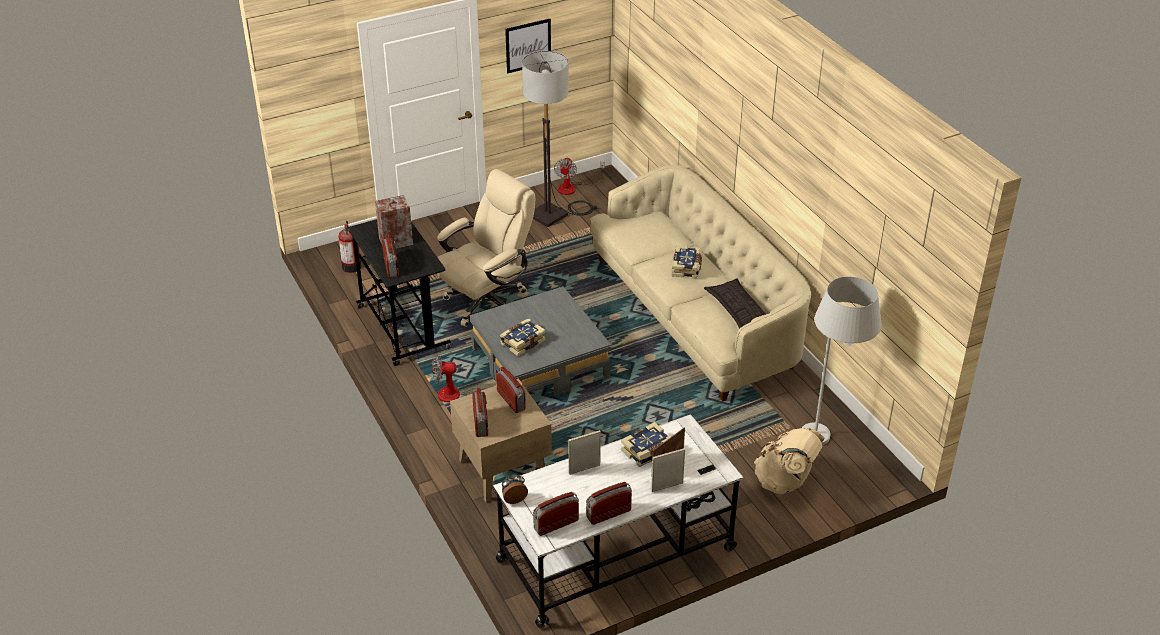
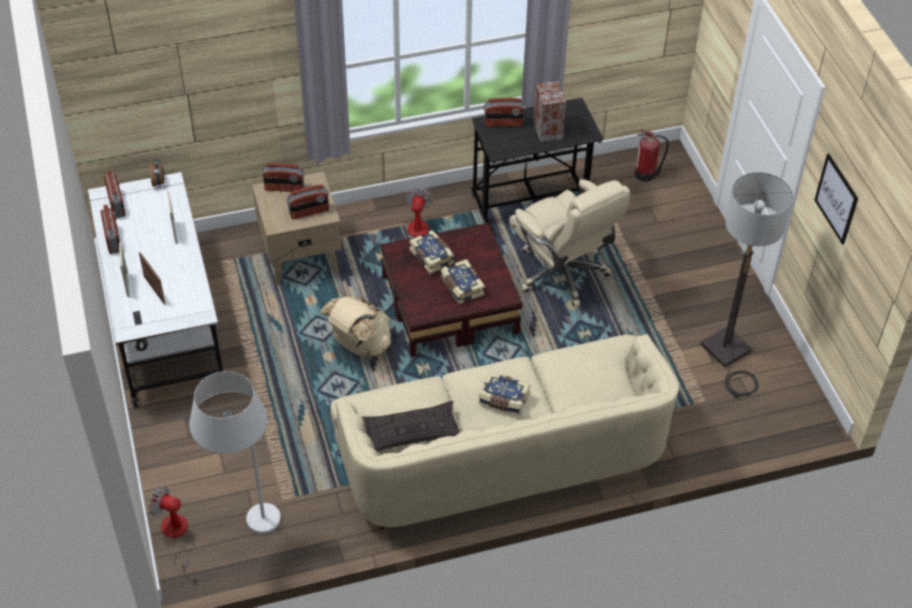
camera: 100 degrees right, 10 degrees up
(541, 362) = (449, 305): grey coffee table -> brown coffee table
(573, 187) = (790, 383): fan -> fan (176, 535)
(648, 451) = (178, 280): book -> book (461, 287)
(785, 482) = (205, 473): beige backpack -> beige backpack (359, 344)

